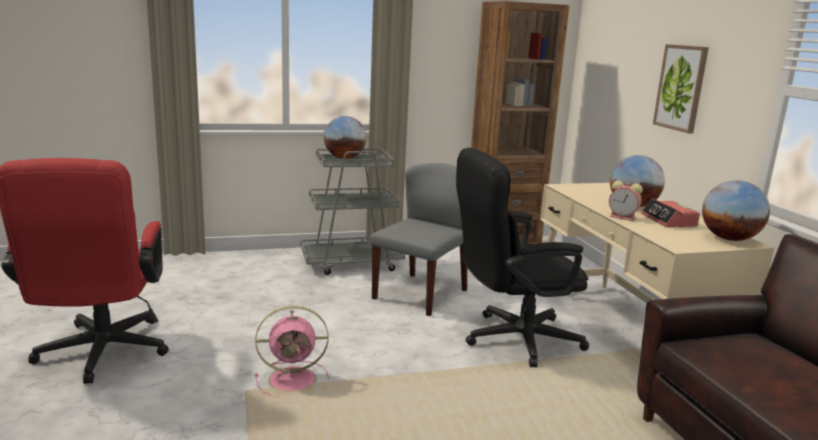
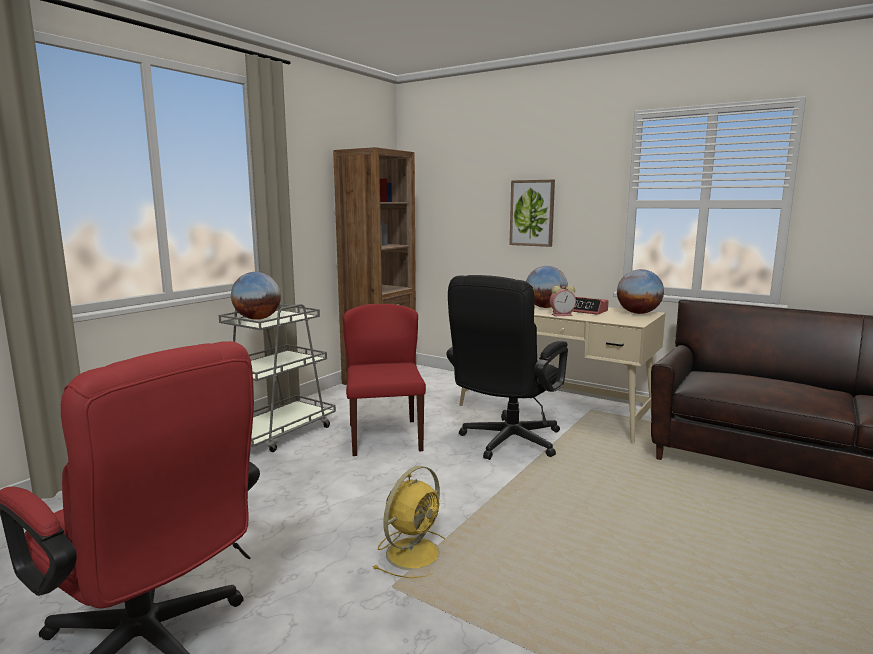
camera: 40 degrees left, 5 degrees down
(294, 379) = (415, 552): pink fan -> yellow fan
(420, 293) = (384, 437): grey chair -> red chair

